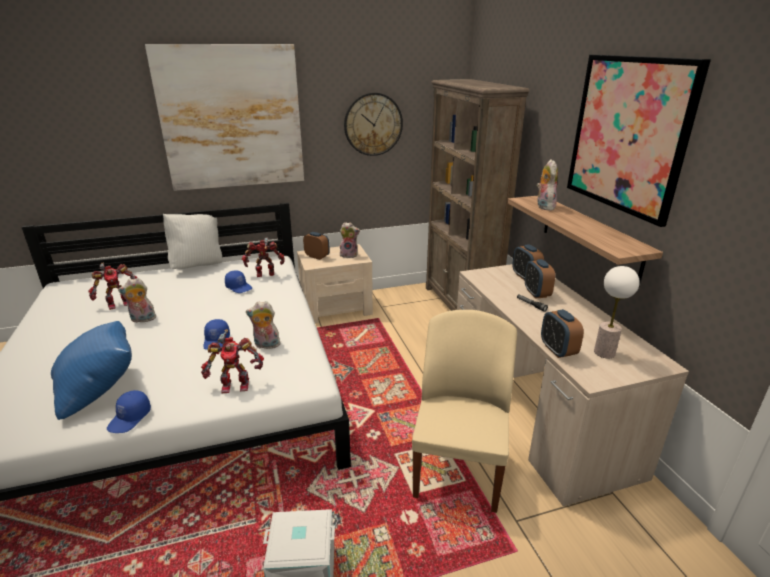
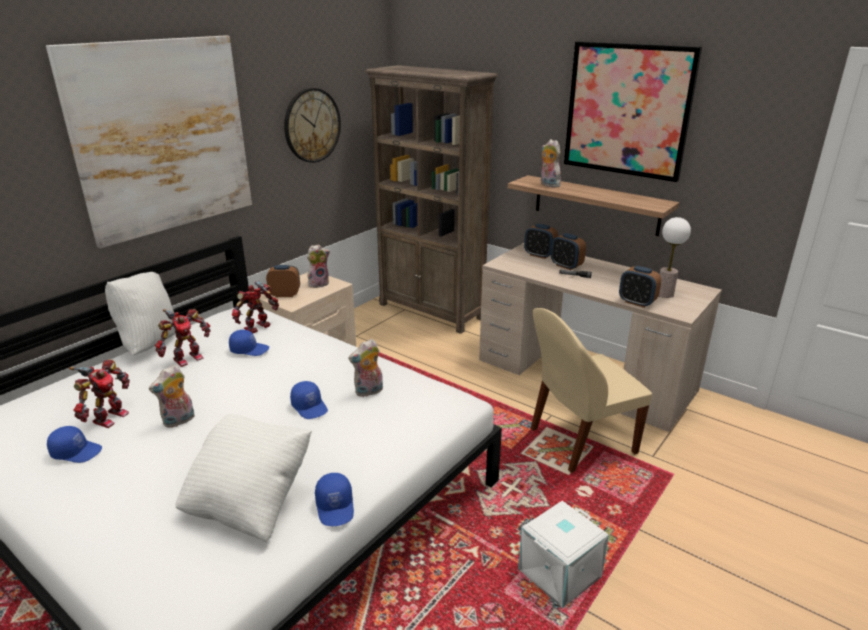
camera: 35 degrees left, 0 degrees up
(78, 317) = (77, 451): none -> blue cap
(99, 389) = (250, 502): blue pillow -> white pillow
(235, 384) = (394, 434): toy robot -> toy robot (187, 358)
(459, 470) = (579, 441): beige chair -> beige chair turned 90 degrees counterclockwise

